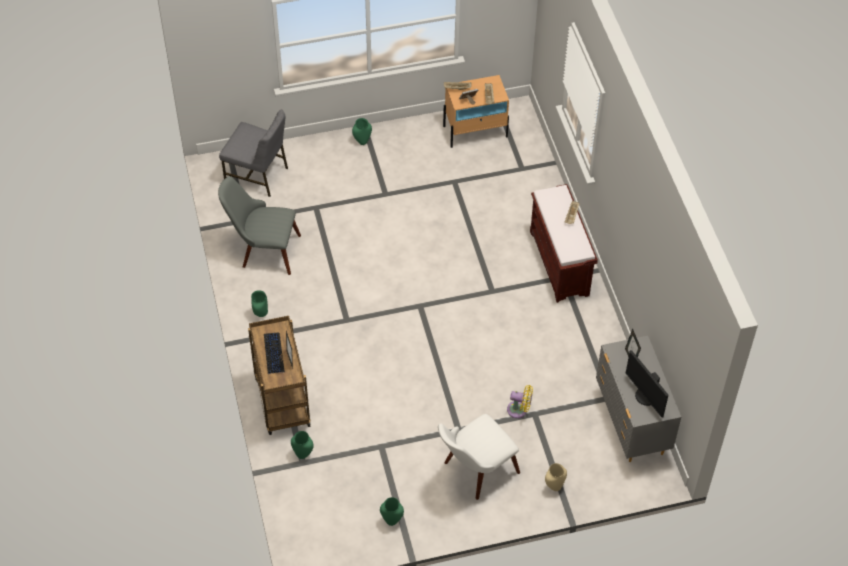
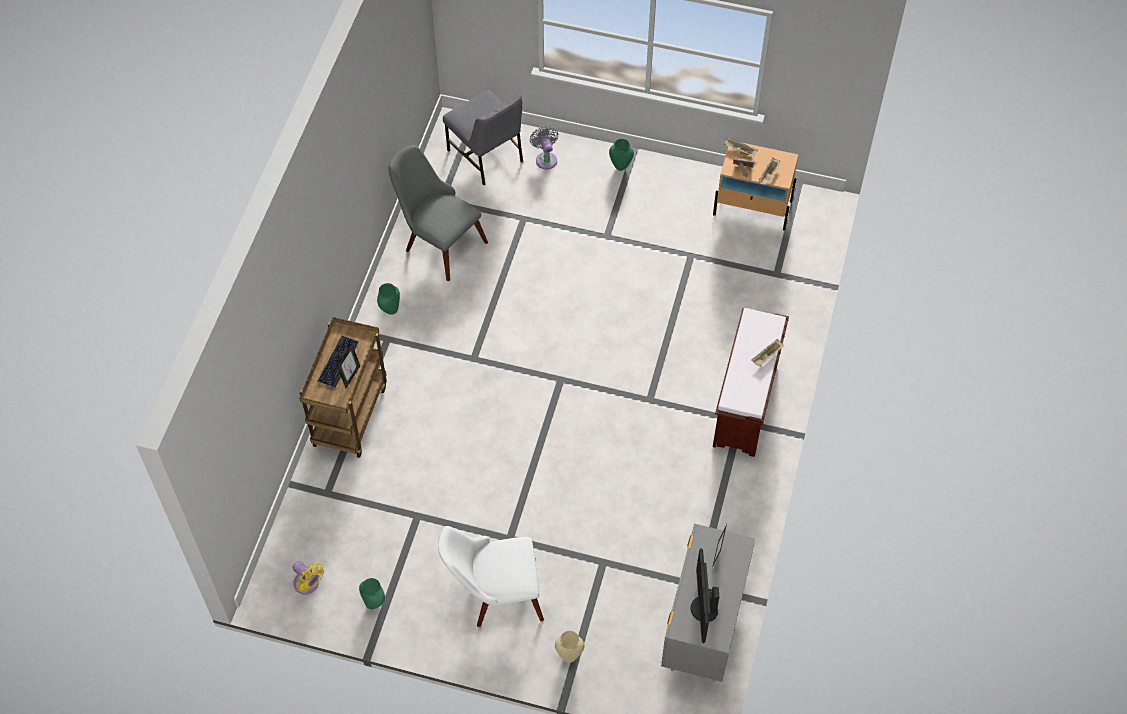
camera: 30 degrees right, 5 degrees up
(303, 159) = (546, 158): none -> grey fan
(303, 454) = (333, 484): green vase -> none
(519, 410) = (589, 549): yellow fan -> yellow fan (308, 585)

